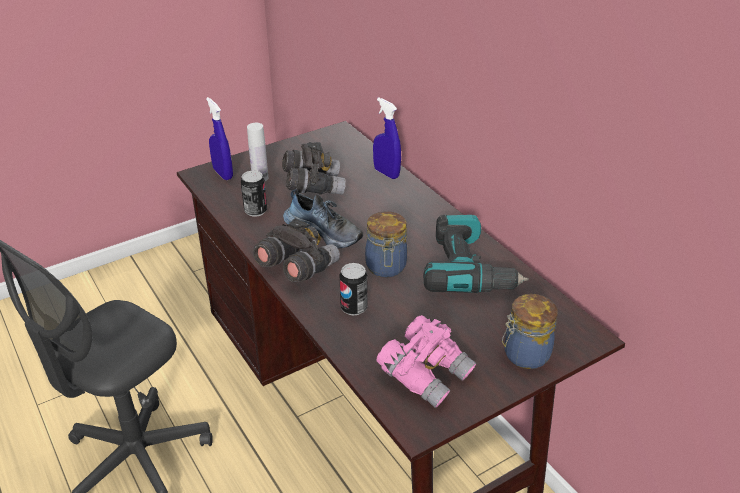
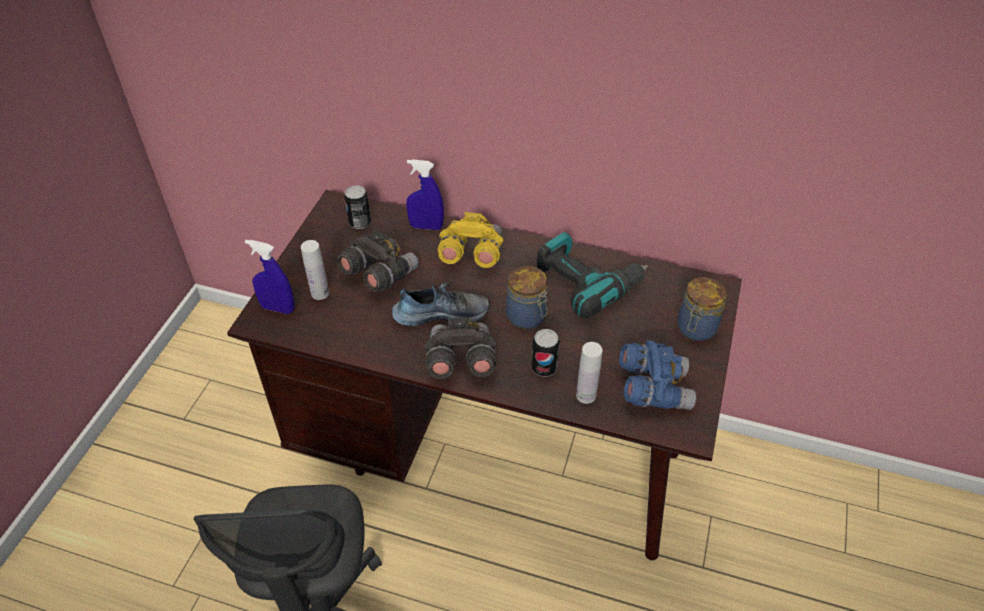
camera: 40 degrees left, 10 degrees up
(255, 211) = (357, 329): can -> can (359, 222)
(362, 345) = (586, 395): none -> white bottle
(396, 206) = (471, 255): none -> yellow binoculars
(426, 374) = (653, 388): pink binoculars -> blue binoculars

